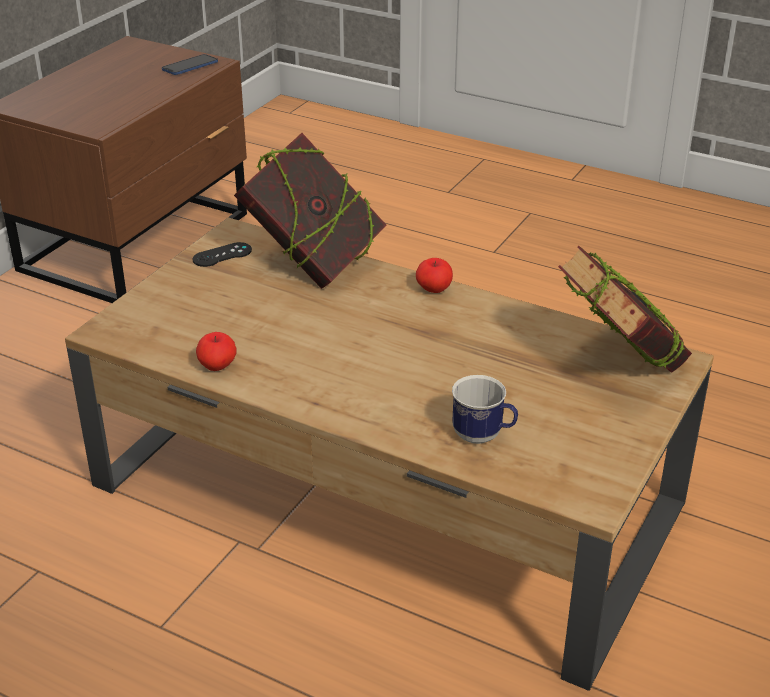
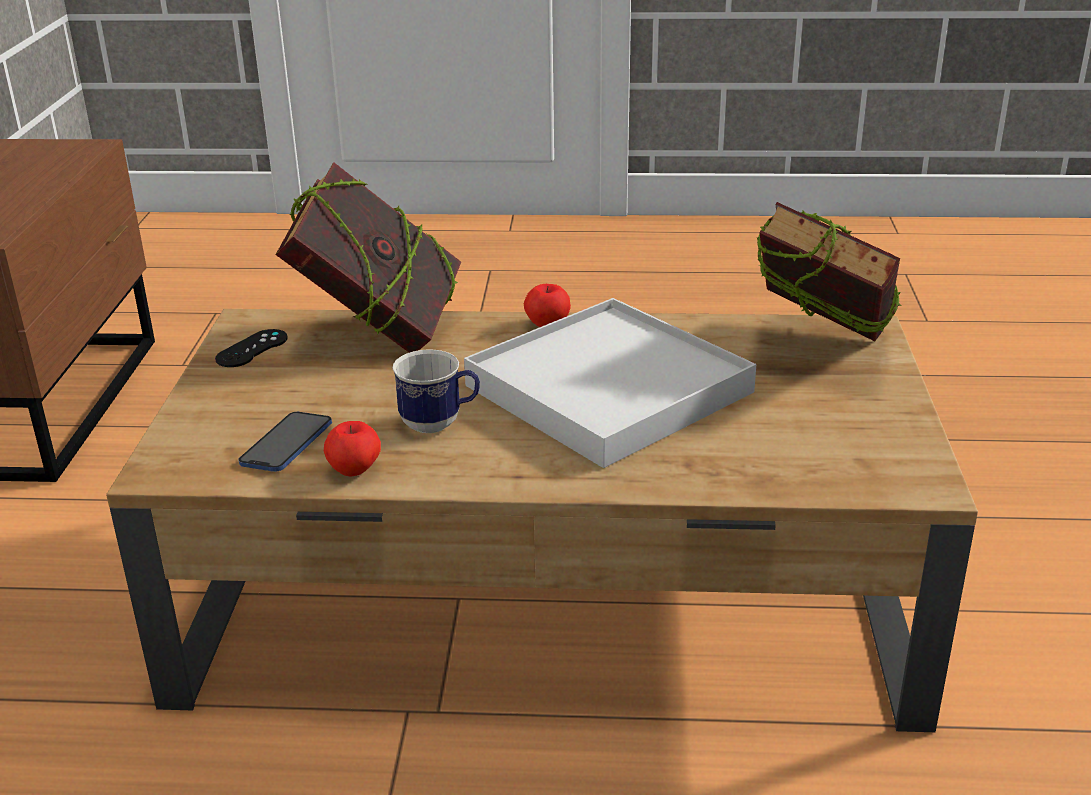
camera: 25 degrees left, 5 degrees down
(190, 66) = (61, 154): phone -> phone (286, 444)
(432, 355) = (608, 389): none -> white tray
(483, 436) = (747, 455): mug -> mug (439, 424)

